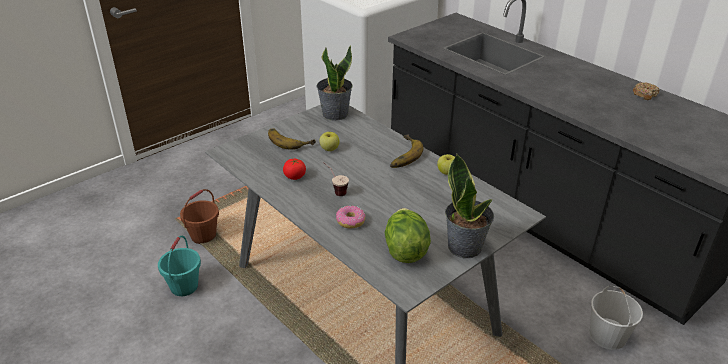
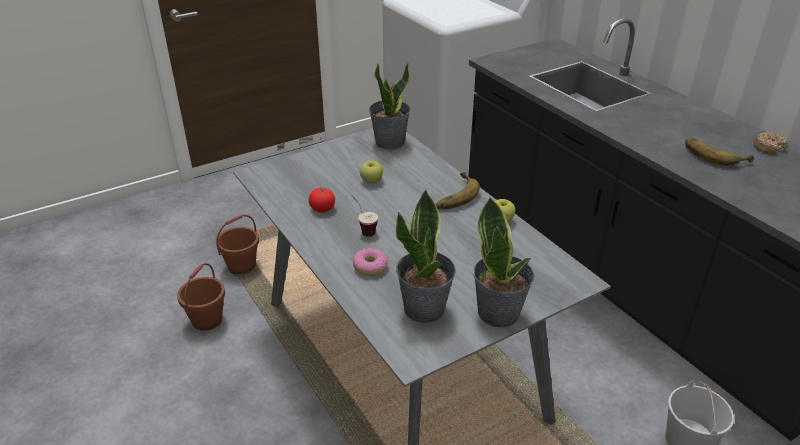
camera: 10 degrees right, 0 degrees up
(184, 286) = (207, 320): turquoise bucket -> brown bucket
(290, 140) = (330, 167): banana -> banana (715, 154)
(405, 250) = (425, 308): lettuce -> potted plant

